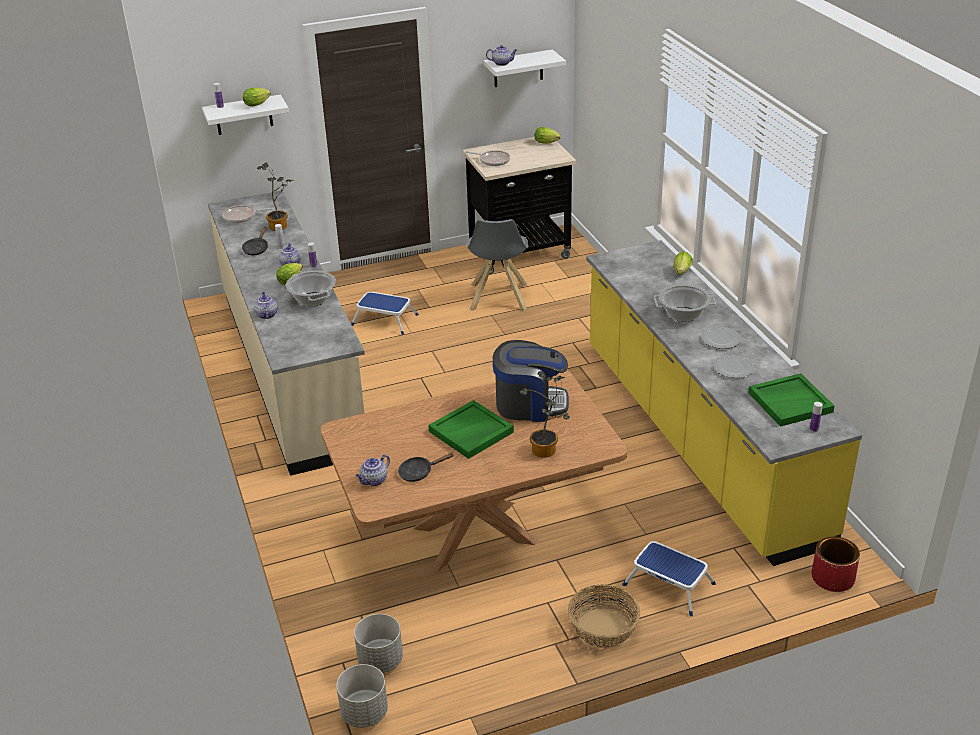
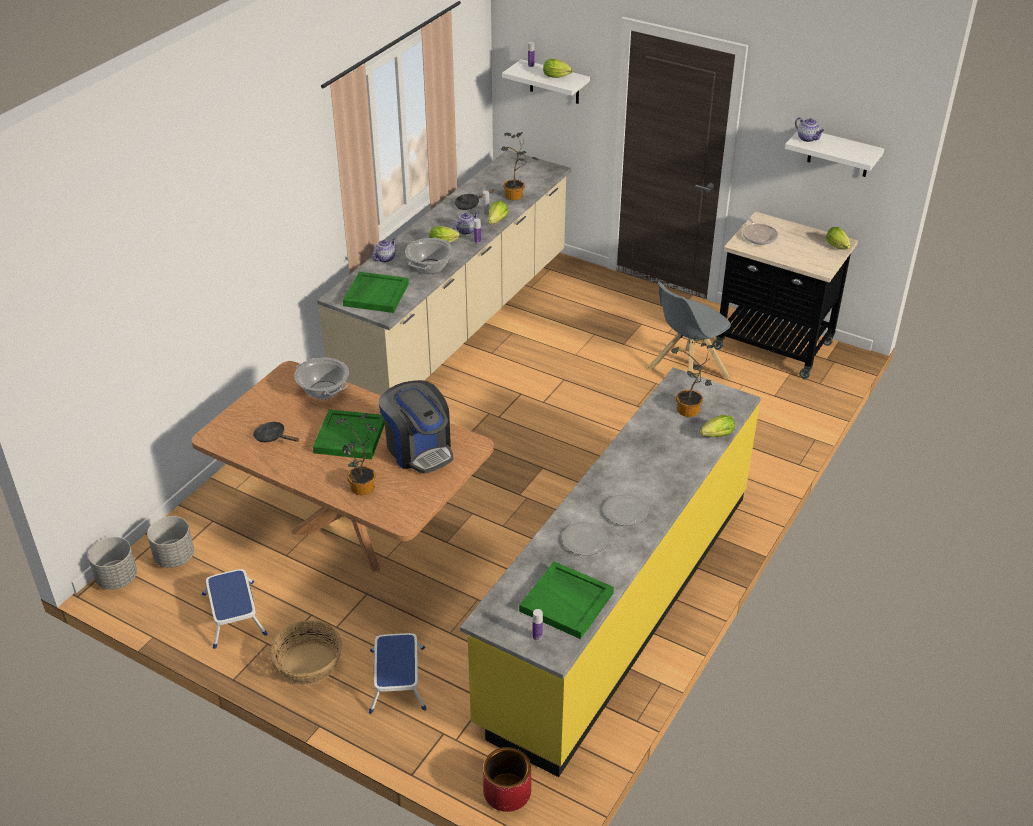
camera: 50 degrees right, 5 degrees up
(242, 217) = (506, 173): frying pan -> none
(301, 248) = (495, 223): none -> lettuce
(311, 339) = (376, 294): none -> green tray
(374, 480) = (243, 420): teapot -> none
(385, 319) = (576, 331): blue step ladder -> blue step ladder (234, 614)
(644, 271) = (689, 412): none -> potted plant
(683, 314) = (642, 469): cooking pot -> cooking pot (324, 390)

